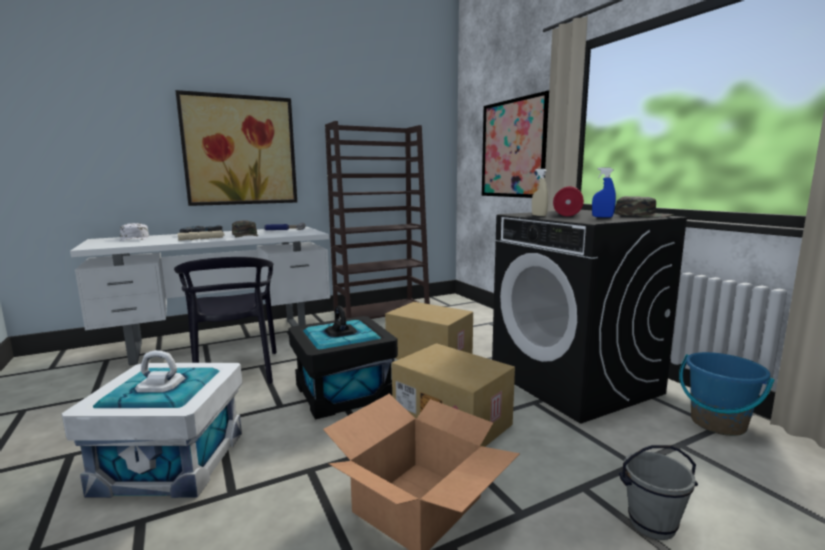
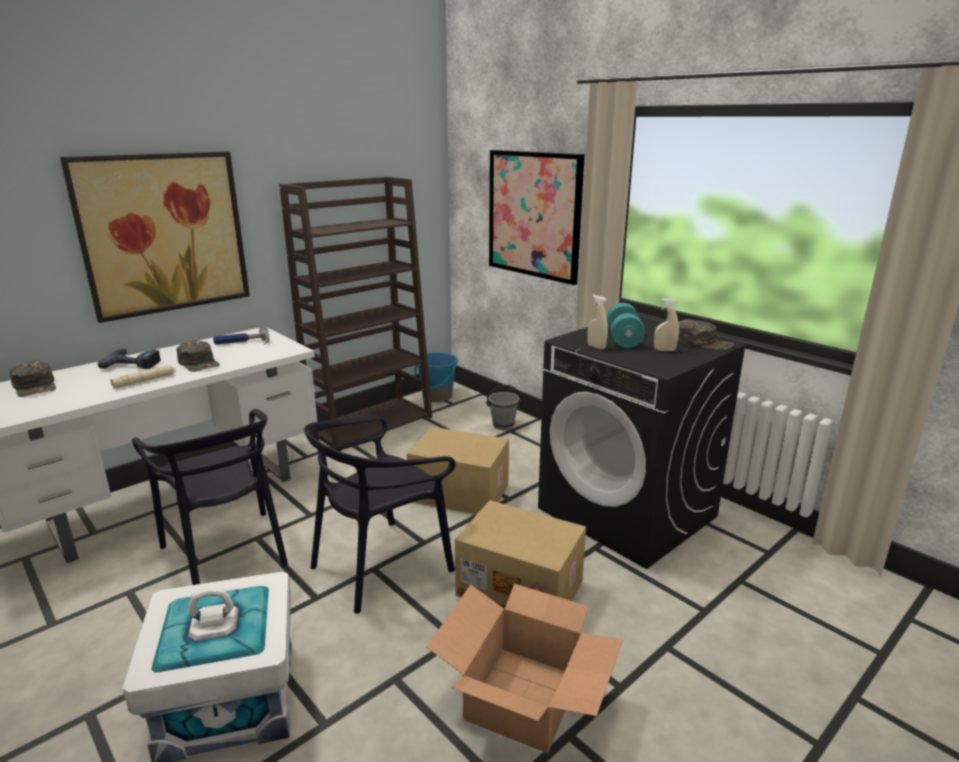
camera: 15 degrees left, 10 degrees up
(134, 238) = (35, 386): white cap -> green cap
(342, 392) = (381, 565): black storage box -> black chair
(567, 214) = (623, 339): red dumbbell -> turquoise dumbbell
(602, 217) = (664, 350): blue spray bottle -> beige spray bottle
(652, 525) = (731, 675): grey bucket -> grey bucket (503, 426)
(717, 423) = (768, 548): blue bucket -> blue bucket (437, 396)

